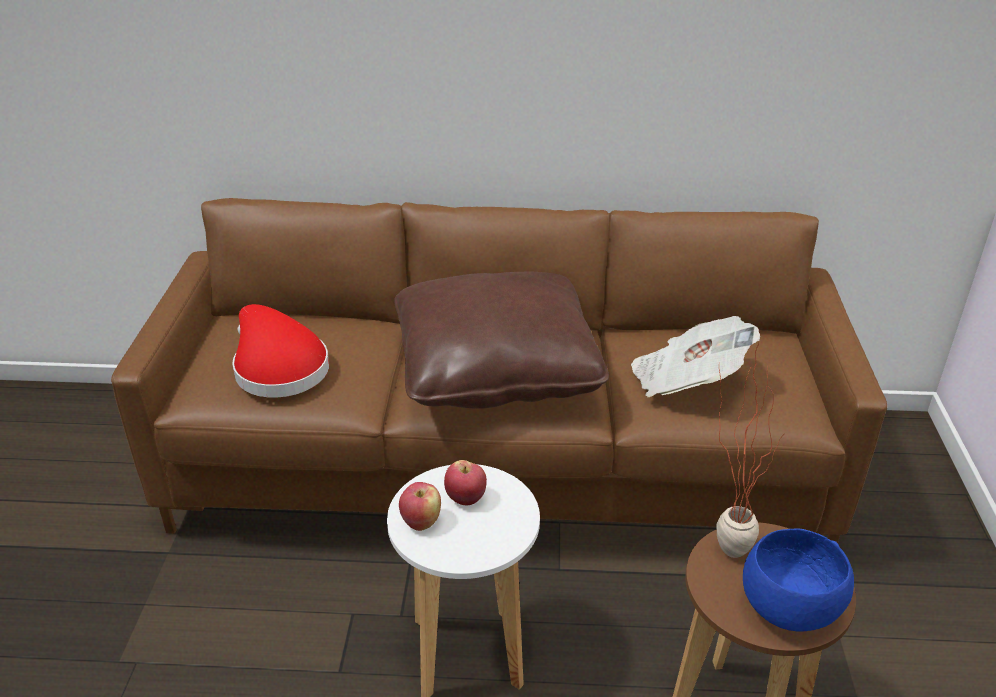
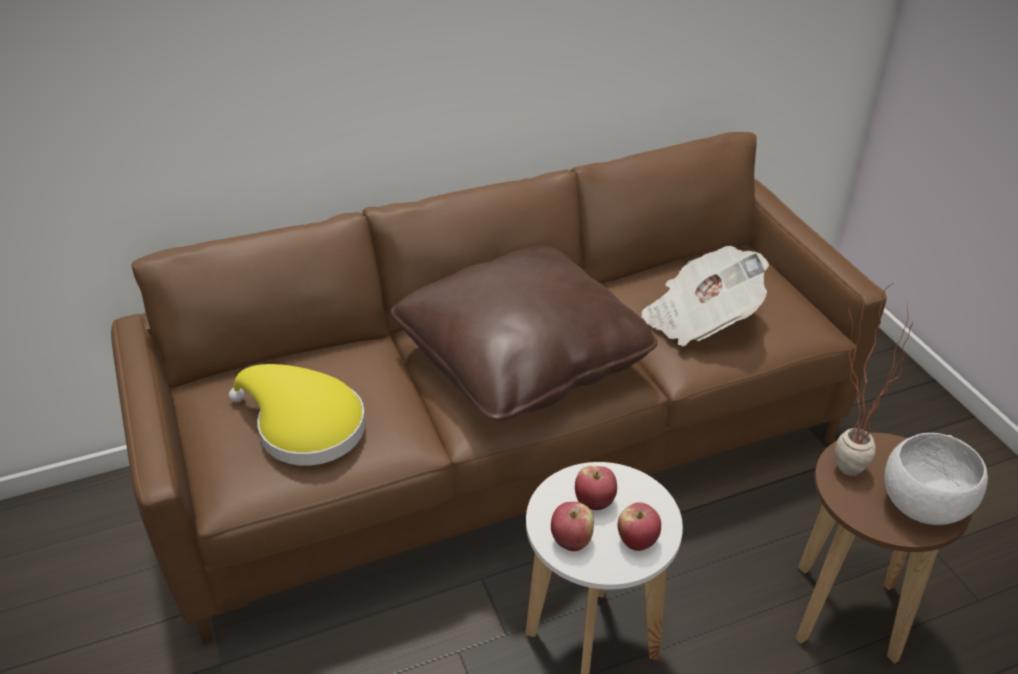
camera: 25 degrees left, 5 degrees up
(277, 368) = (304, 427): red hat -> yellow hat
(478, 542) = (637, 541): none -> apple
(787, 610) = (923, 506): blue bowl -> white bowl

